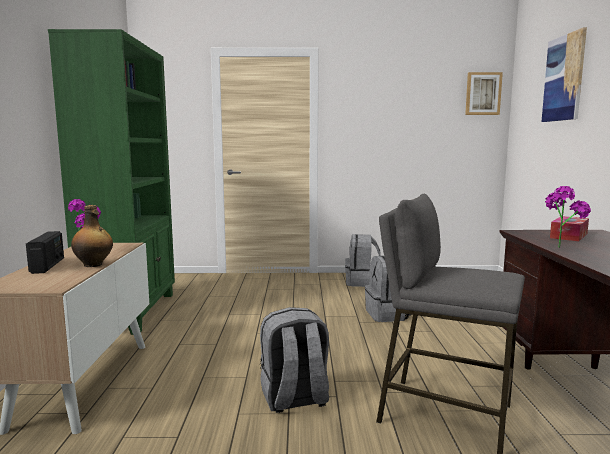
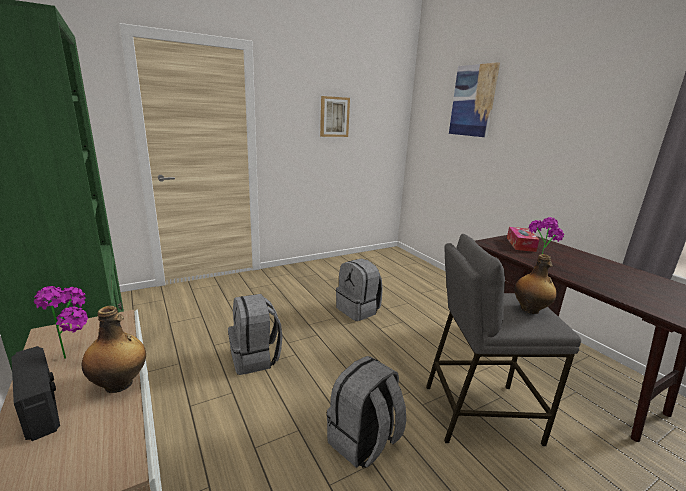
camera: 30 degrees left, 10 degrees up
(362, 282) = (308, 274): grey backpack -> grey backpack (255, 358)
(483, 94) = (393, 101): picture -> picture (334, 117)
(485, 278) = (530, 310): none -> bottle

